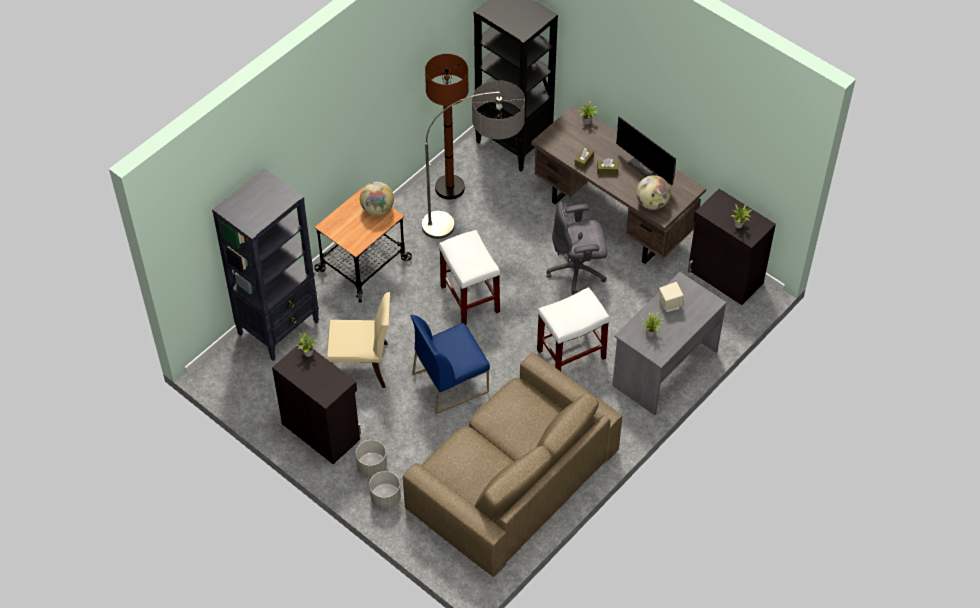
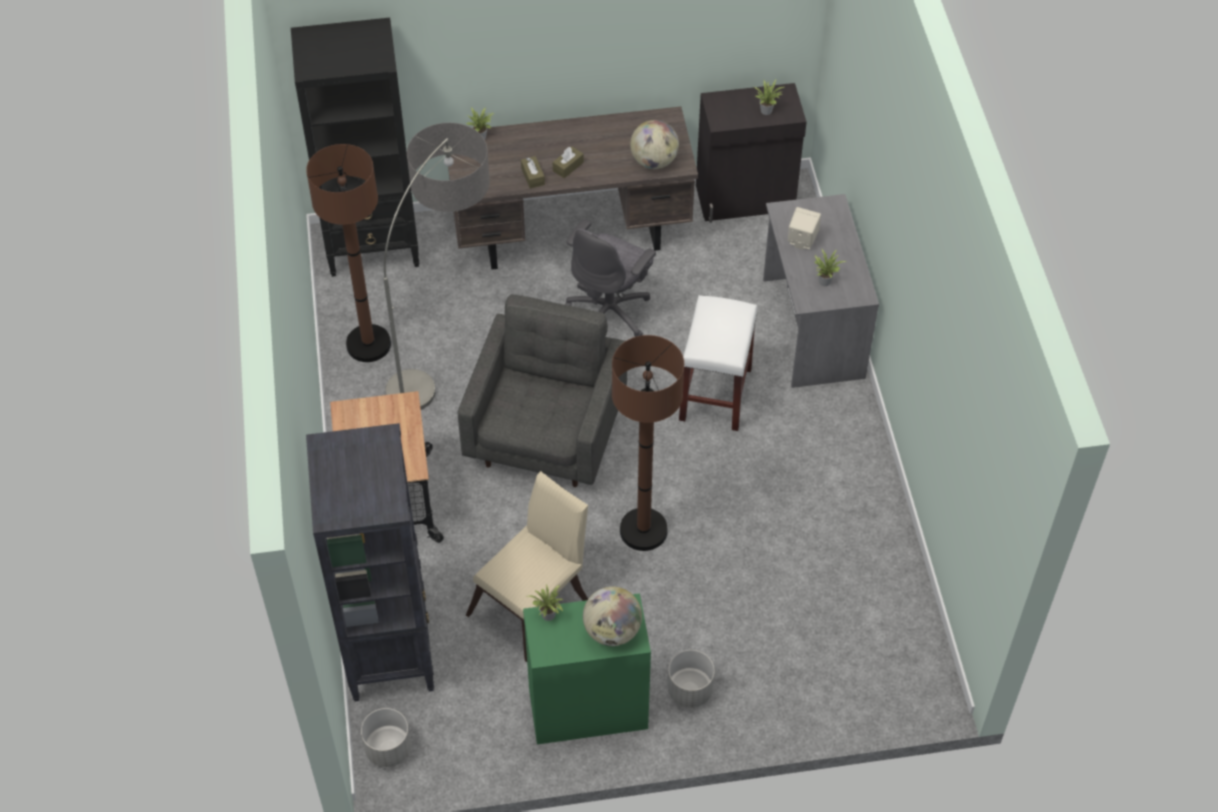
camera: 50 degrees left, 0 degrees up
(321, 430) = (587, 708): black cabinet -> green cabinet
(377, 209) = (381, 410): globe -> globe (612, 631)
(385, 498) = (746, 706): grey planter -> grey planter (388, 749)
(450, 382) = (643, 530): blue chair -> brown floor lamp
(470, 299) = (547, 433): white stool -> grey armchair
(511, 479) = (831, 564): brown sofa -> none
(648, 168) = (602, 132): monitor -> none

